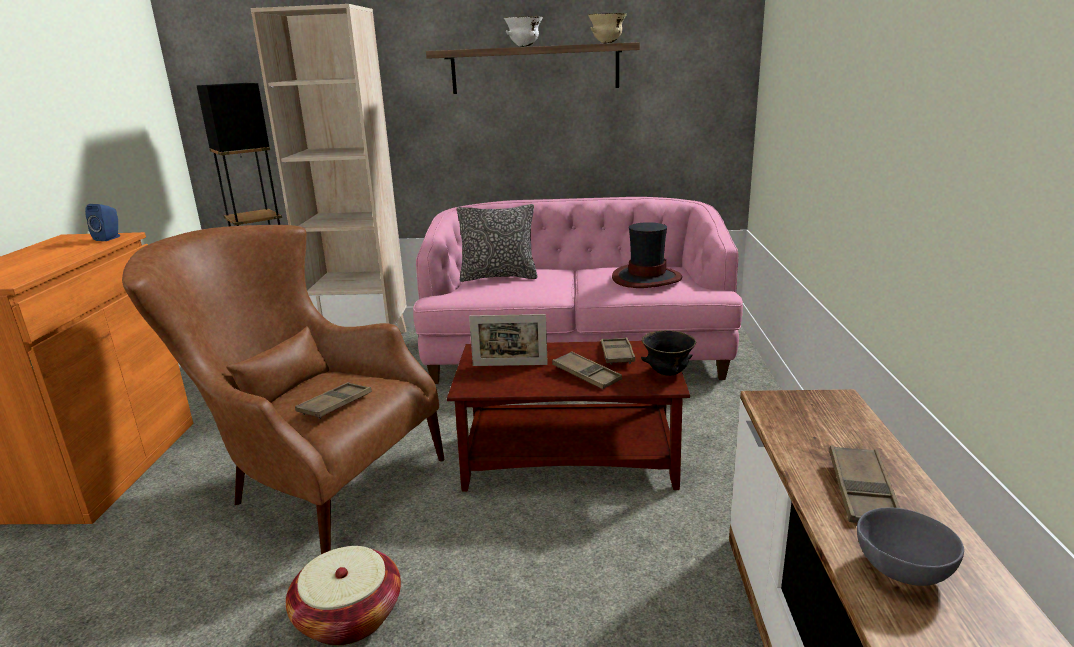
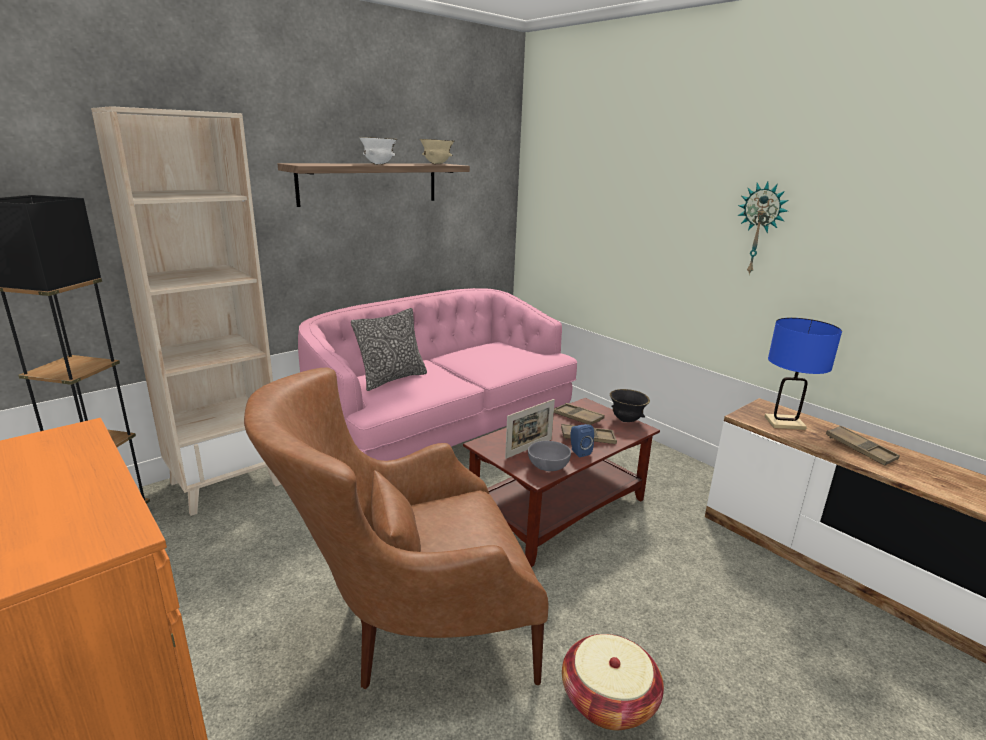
camera: 45 degrees left, 0 degrees up
(109, 238) = (71, 437): blue speaker -> blue speaker (579, 451)
(335, 405) = (480, 531): brown tray -> none
(646, 278) = (505, 355): hat -> none
(814, 424) = (784, 423): none -> blue table lamp
(899, 570) = (930, 478): grey bowl -> grey bowl (547, 468)
(910, 108) = (760, 229): none -> wall clock

